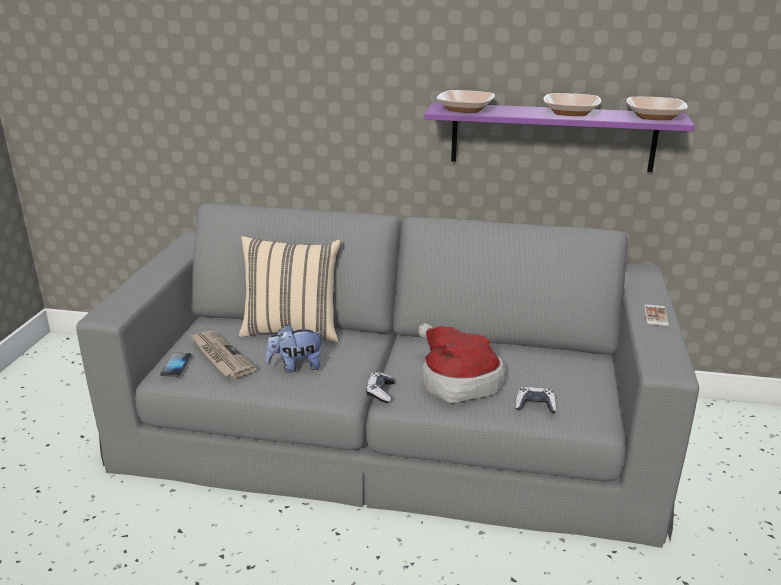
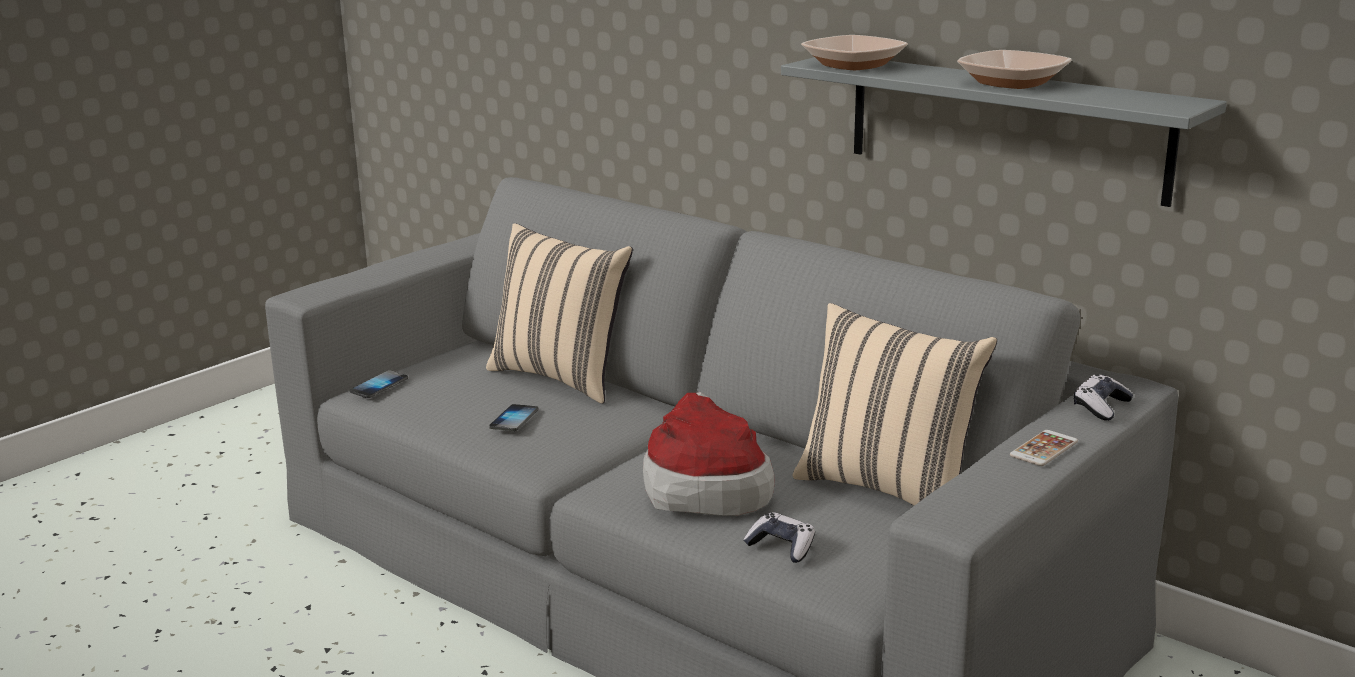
camera: 30 degrees right, 5 degrees down
(220, 356) = (438, 386): newspaper -> none
(296, 366) = (514, 419): plush toy -> phone
(380, 392) = (589, 476): game controller -> game controller (1101, 407)
(546, 354) = (888, 488): none -> beige pillow
(552, 137) = (1004, 126): purple shelf -> grey shelf
(654, 116) = (1146, 100): bowl -> none

